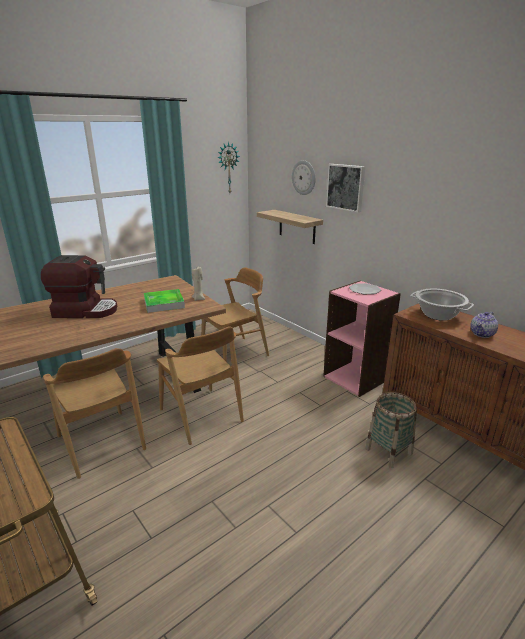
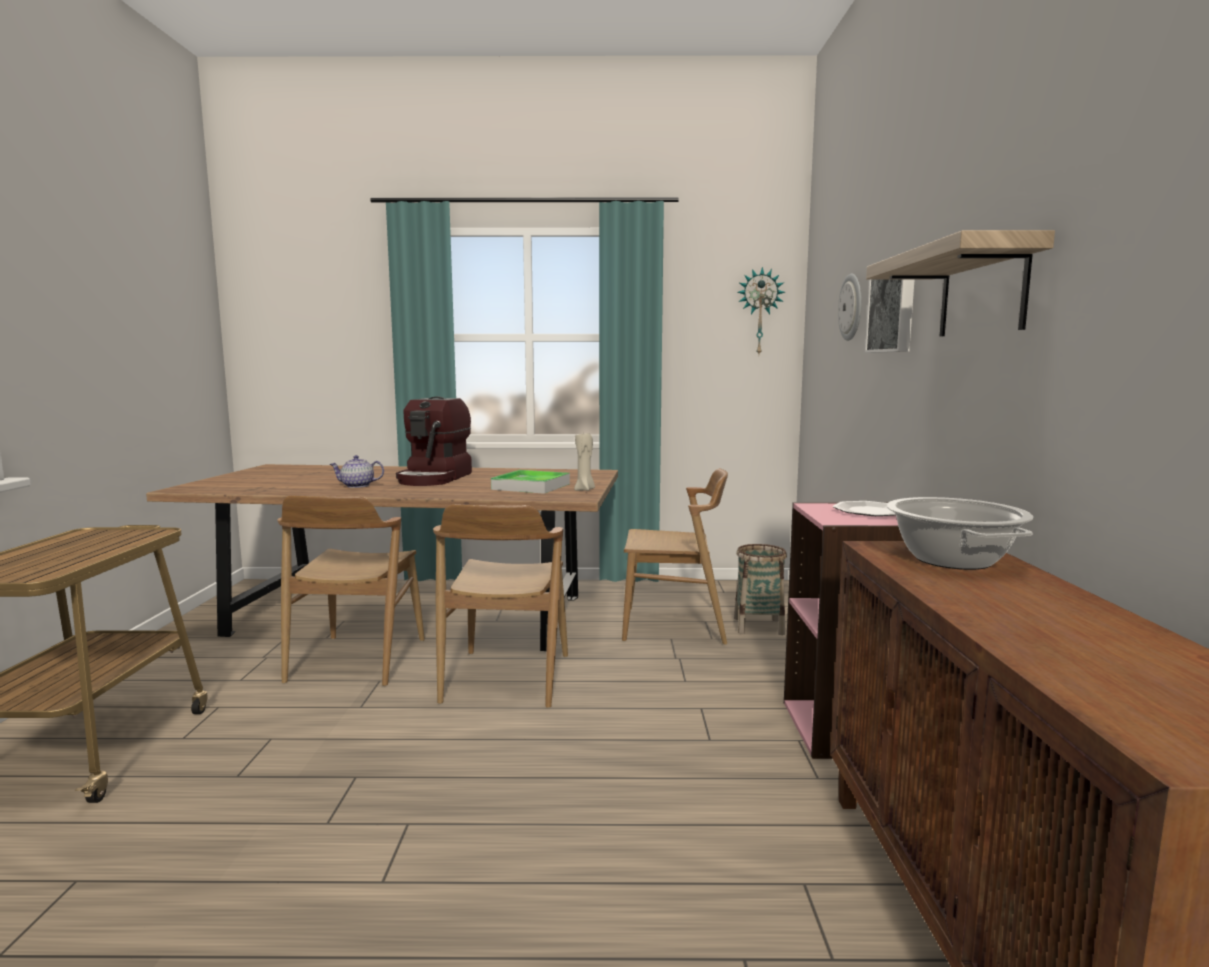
camera: 40 degrees right, 15 degrees down
(85, 310) = (435, 478): coffee machine -> coffee machine turned 60 degrees clockwise
(297, 226) = (841, 406): shelf -> shelf (982, 292)
(389, 451) = (735, 868): basket -> basket (758, 626)
(482, 334) = (999, 602): teapot -> teapot (357, 486)

